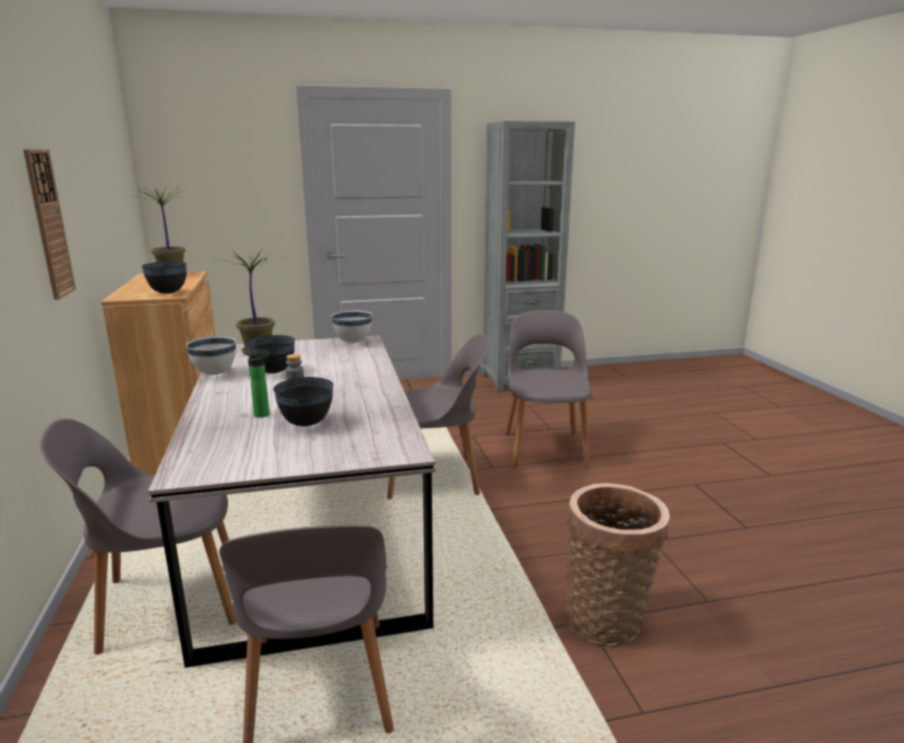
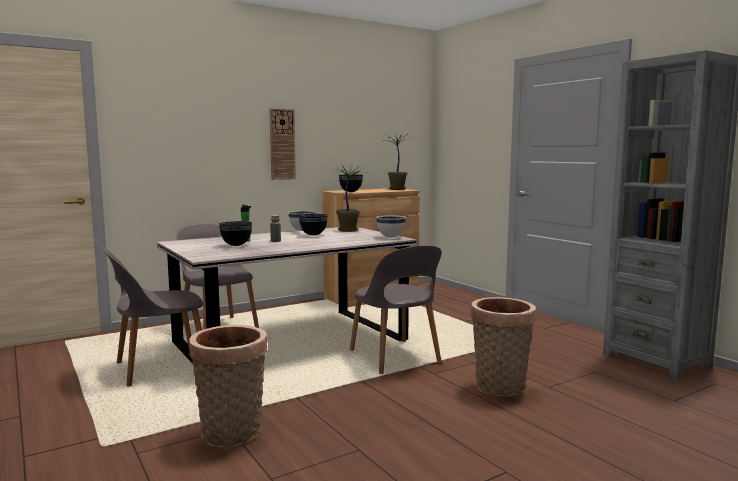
camera: 70 degrees right, 10 degrees down
(545, 447) = (500, 388): grey chair -> basket

